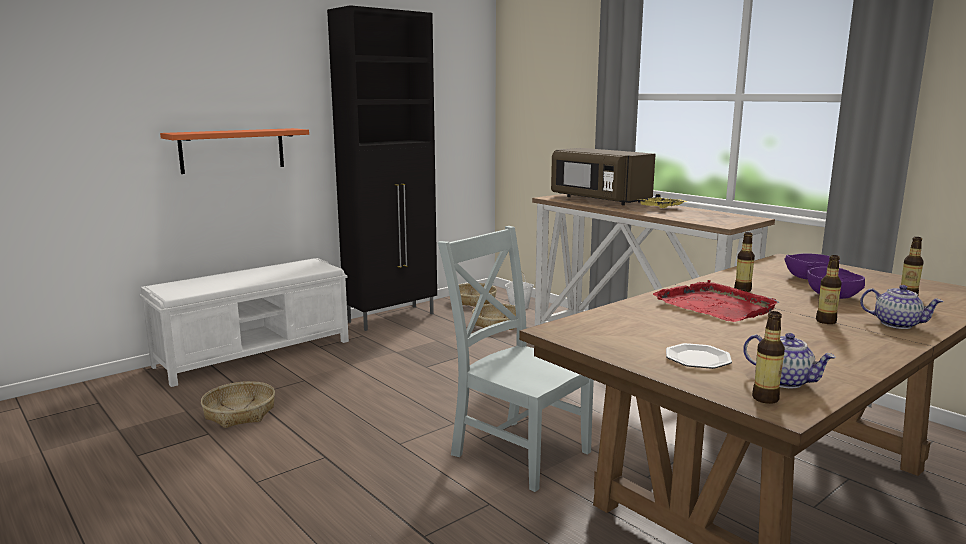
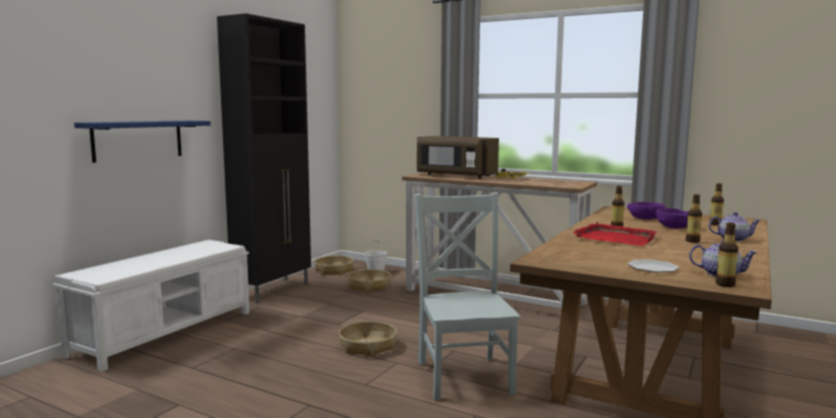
camera: 20 degrees left, 5 degrees down
(232, 150) = (138, 140): orange shelf -> blue shelf
(240, 413) = (196, 383): basket -> basket (368, 346)
(517, 451) = (464, 374): grey chair -> grey chair turned 60 degrees clockwise

